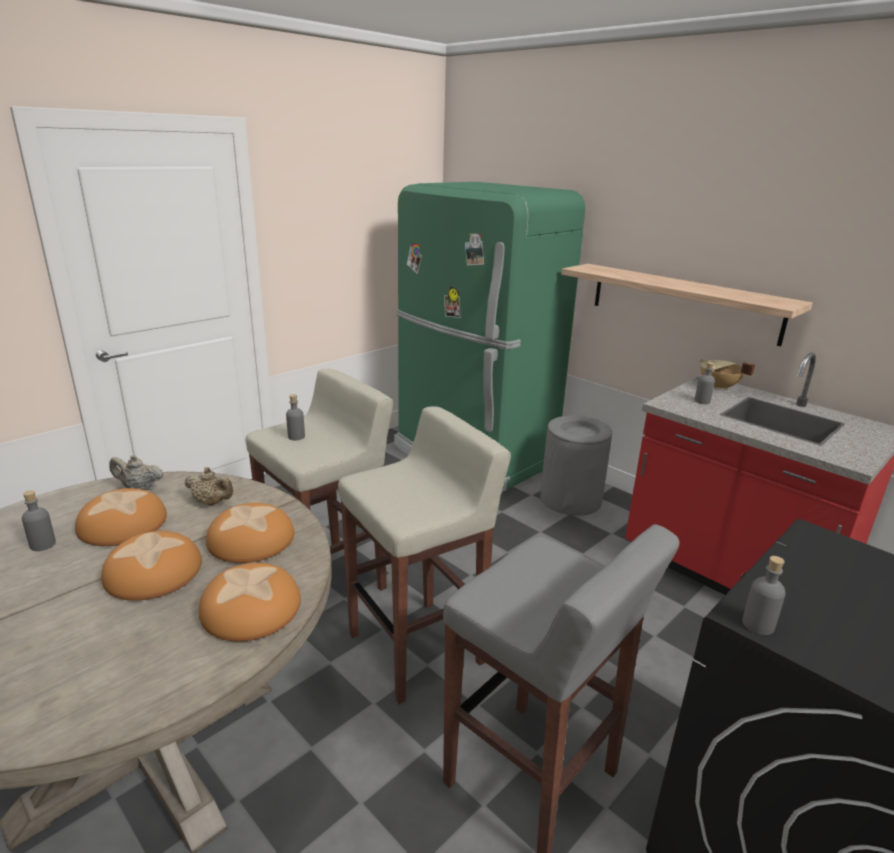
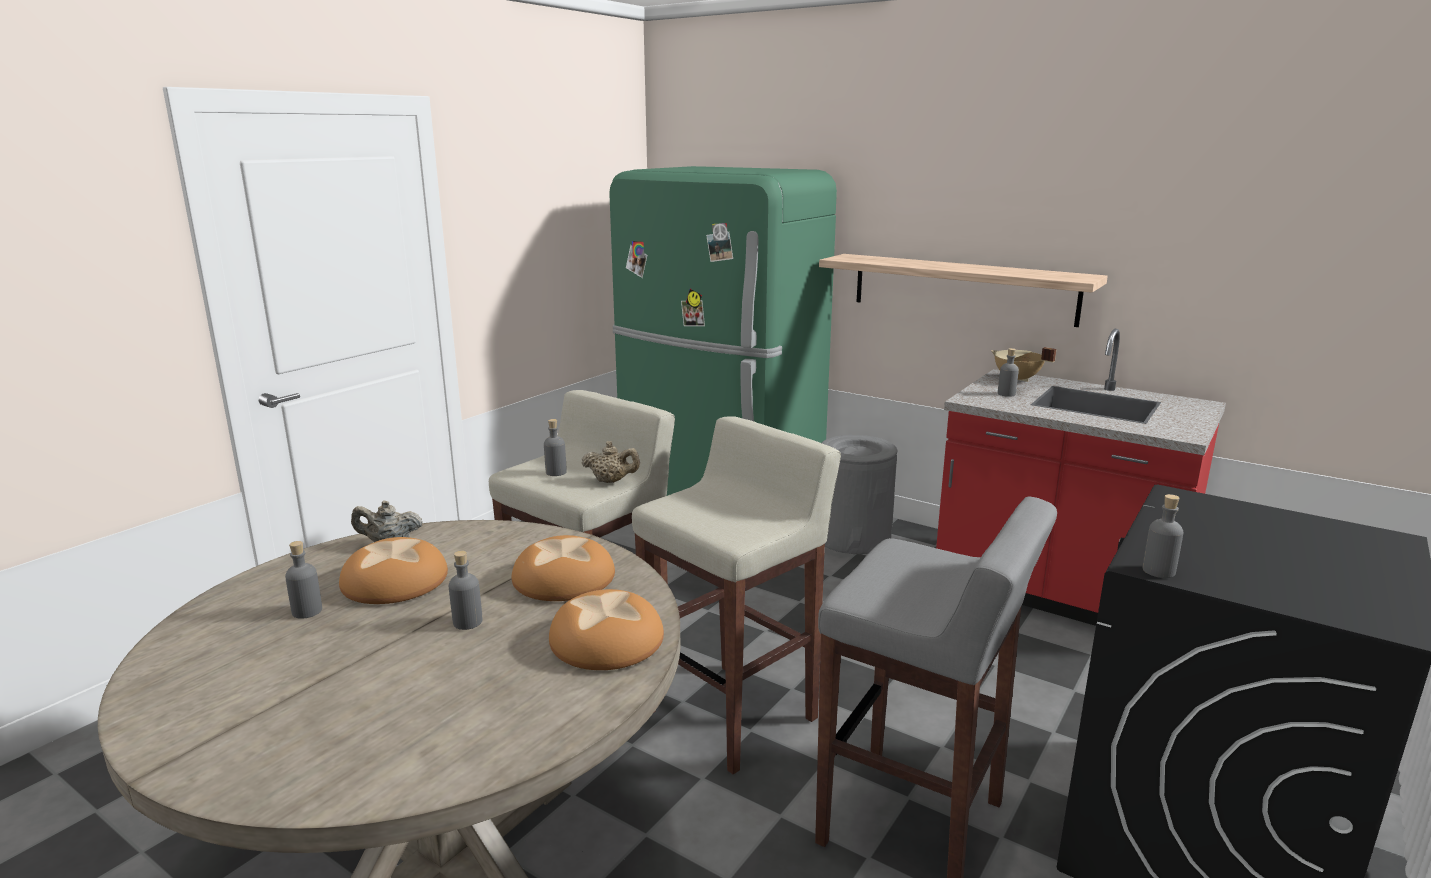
camera: 10 degrees left, 5 degrees down
(153, 573) = (467, 622): bread -> grey bottle
(212, 503) = (491, 549): beige teapot -> beige teapot (611, 481)

